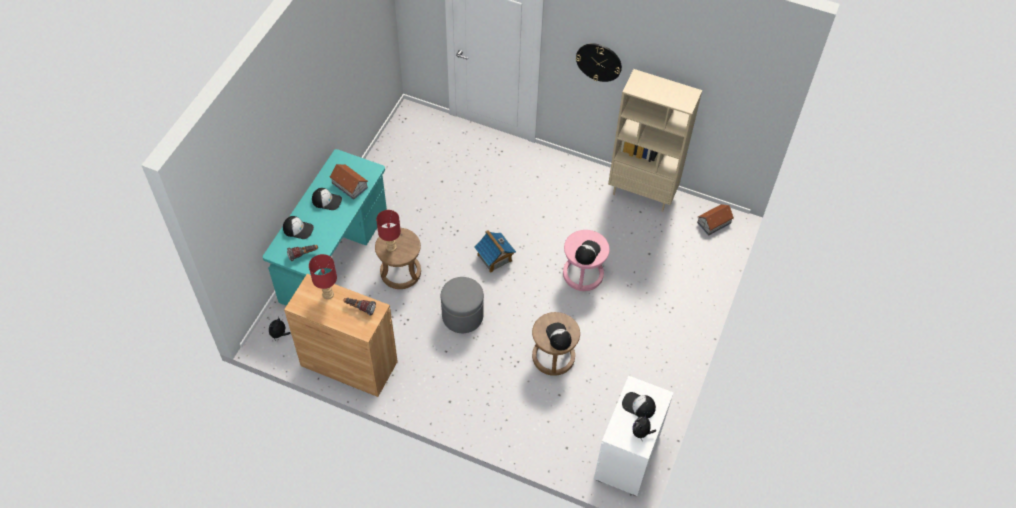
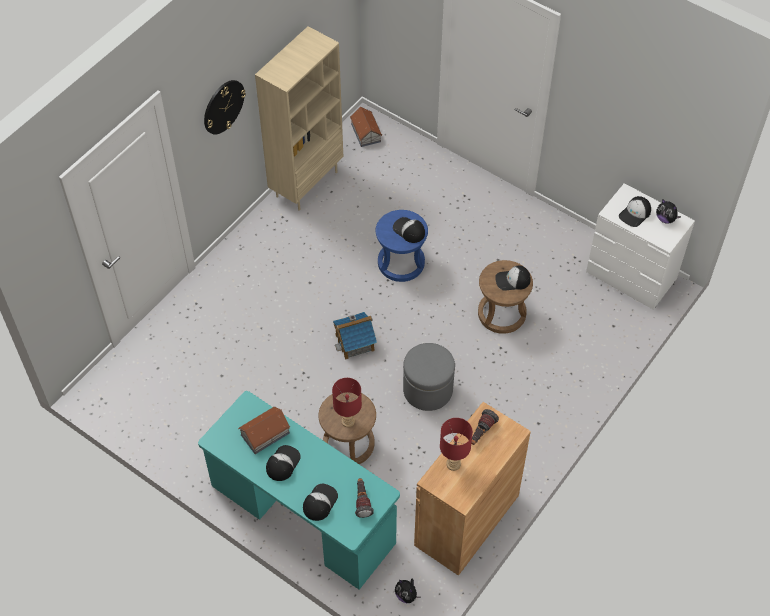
camera: 75 degrees left, 0 degrees up
(583, 274) = (401, 263): pink stool -> blue stool

